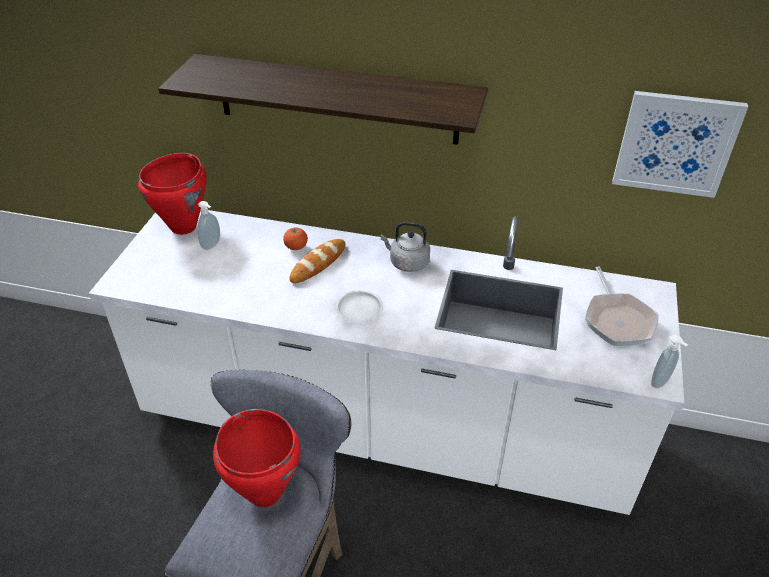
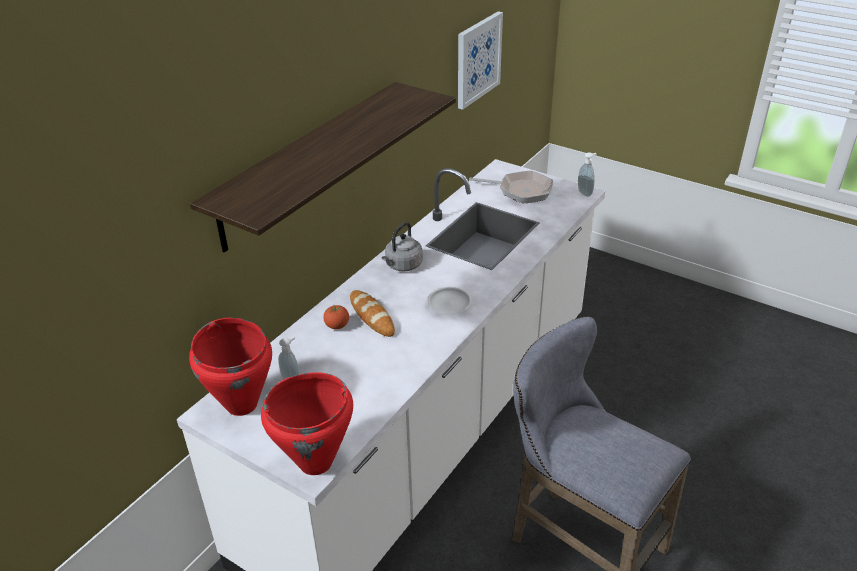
camera: 70 degrees left, 5 degrees down
(265, 493) = (588, 434): red cooking pot -> red cooking pot (316, 462)

